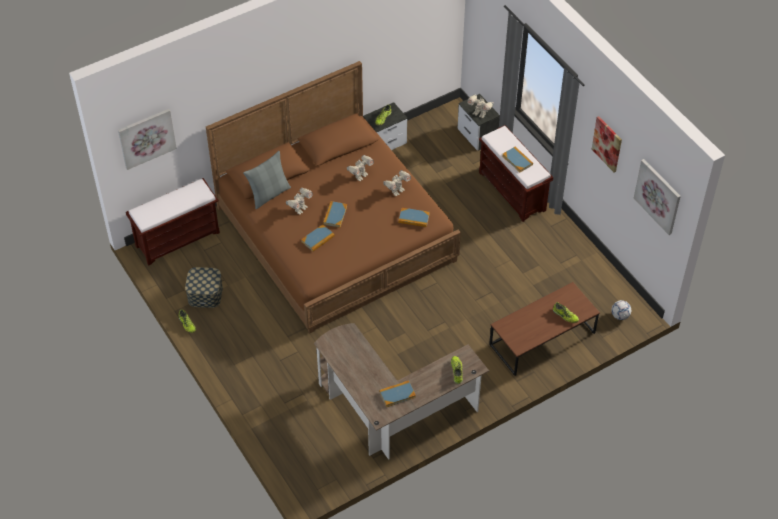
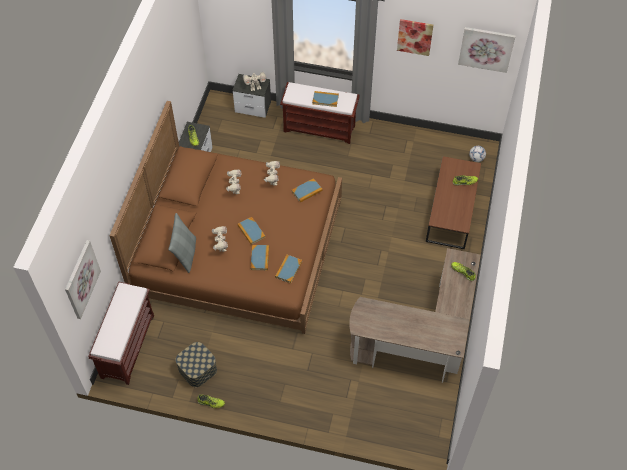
camera: 45 degrees left, 5 degrees up
(397, 394) = (447, 321): book -> book (288, 269)

